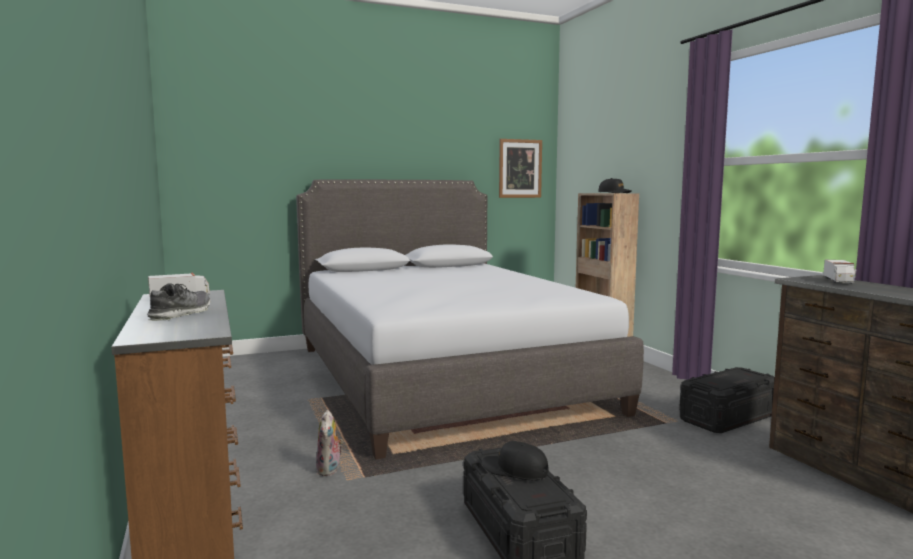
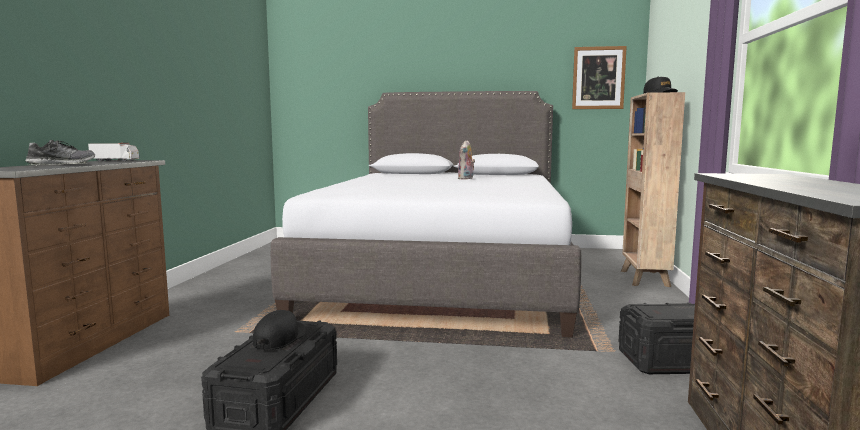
camera: 30 degrees right, 0 degrees up
(330, 470) = (238, 323): plush toy -> plush toy (466, 179)
(515, 470) = (280, 338): black cap -> black cap turned 45 degrees clockwise
(838, 281) = (775, 177): toy truck -> none

